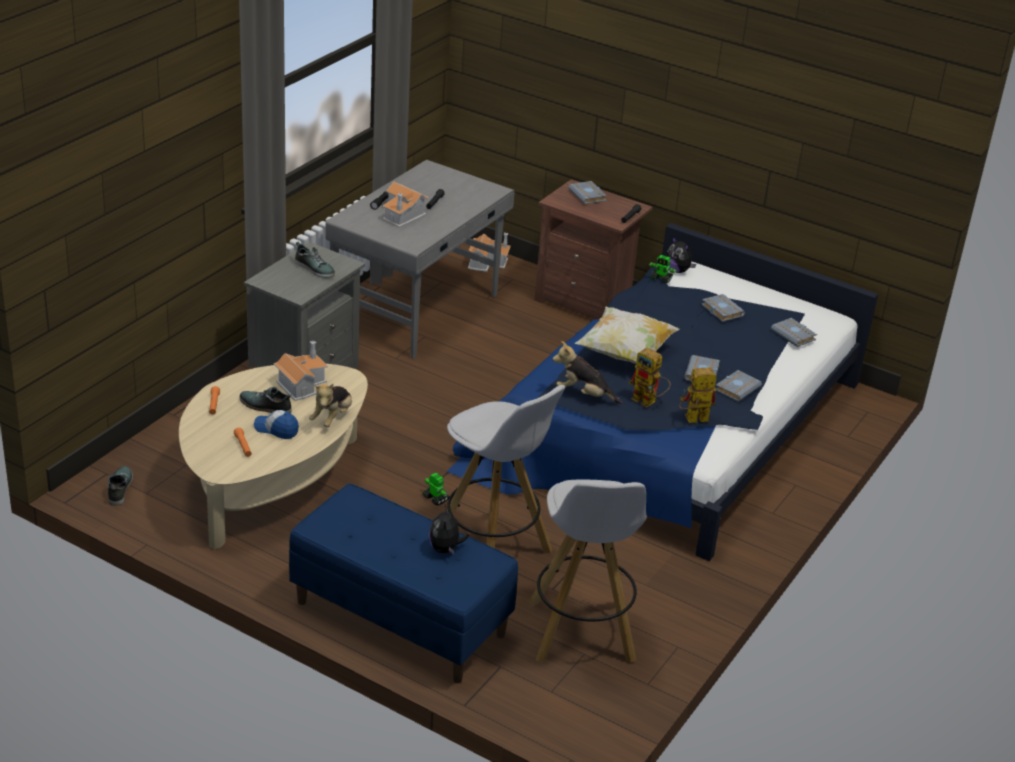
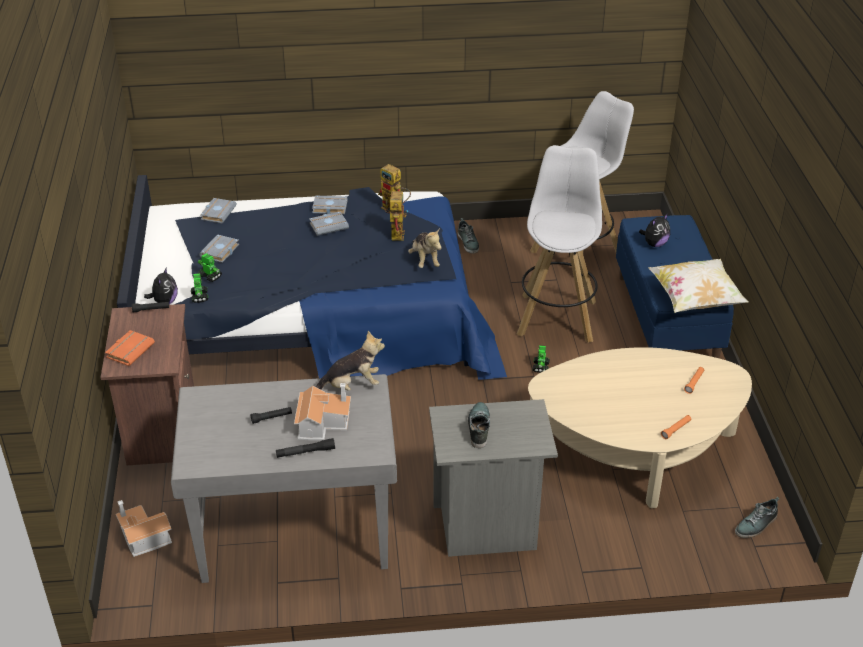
camera: 125 degrees left, 5 degrees up
(265, 406) = (638, 403): shoe -> shoe (468, 242)
(276, 429) = (654, 380): cap -> none
(301, 383) = (586, 404): toy house -> none
(332, 417) = (602, 364): plush toy -> plush toy (352, 386)
(588, 196) = (130, 350): grey book -> orange book
(624, 353) = (346, 265): pillow -> pillow (695, 300)
(687, 293) = (210, 276): none -> toy robot

